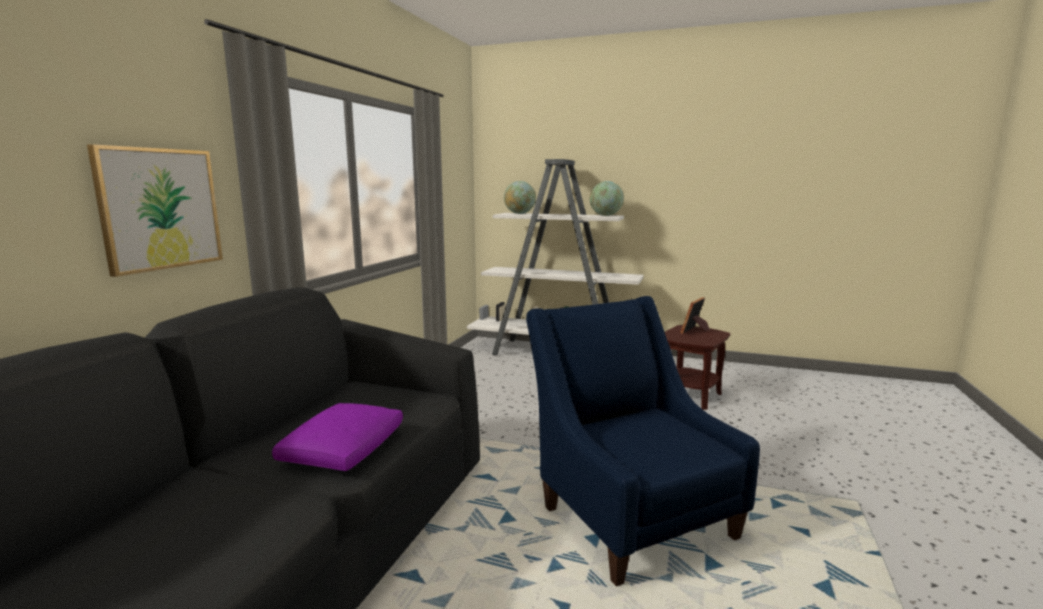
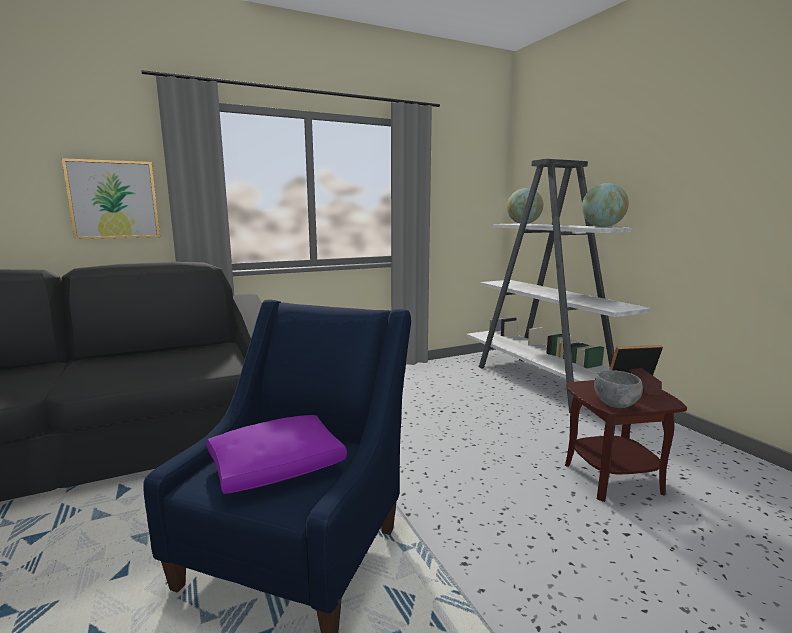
camera: 45 degrees right, 0 degrees up
(344, 449) = (119, 378): purple pillow -> purple pillow (278, 466)
(706, 341) = (615, 404): none -> grey bowl

